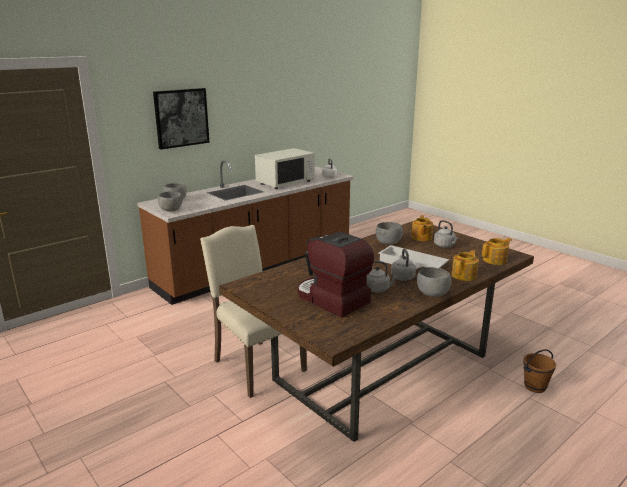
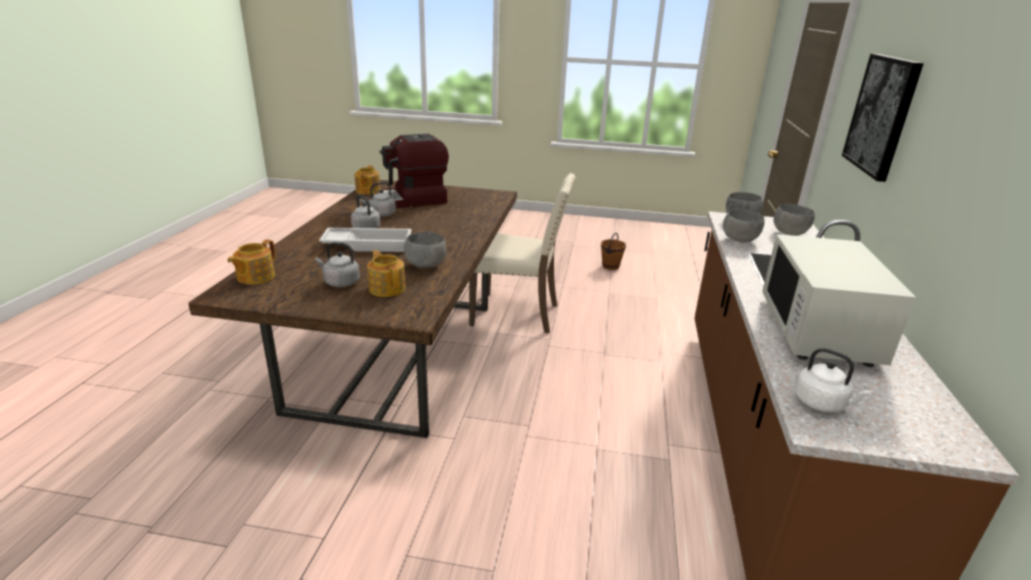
camera: 140 degrees right, 5 degrees up
(331, 299) = (412, 200): coffee machine -> coffee machine turned 150 degrees clockwise
(431, 294) = (325, 222): grey bowl -> grey bowl (740, 240)
(464, 275) = (295, 246): teapot -> teapot (367, 191)
(535, 387) = (207, 396): brown bucket -> brown bucket (610, 266)

